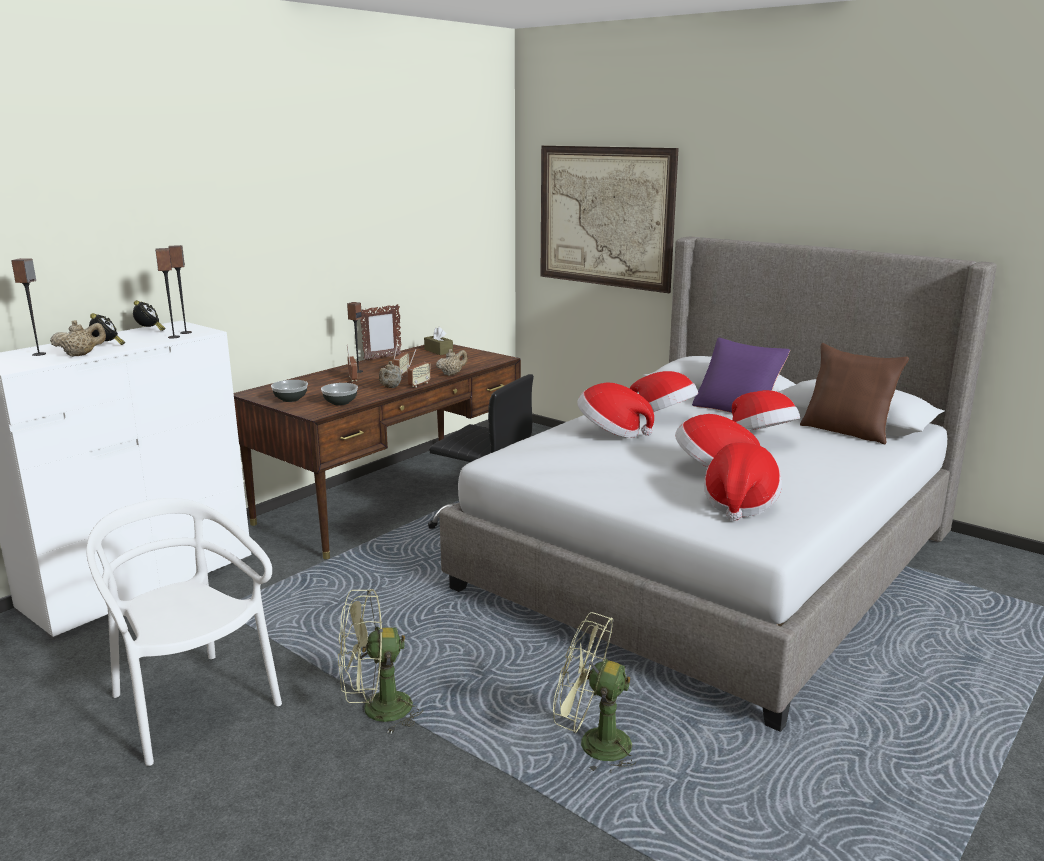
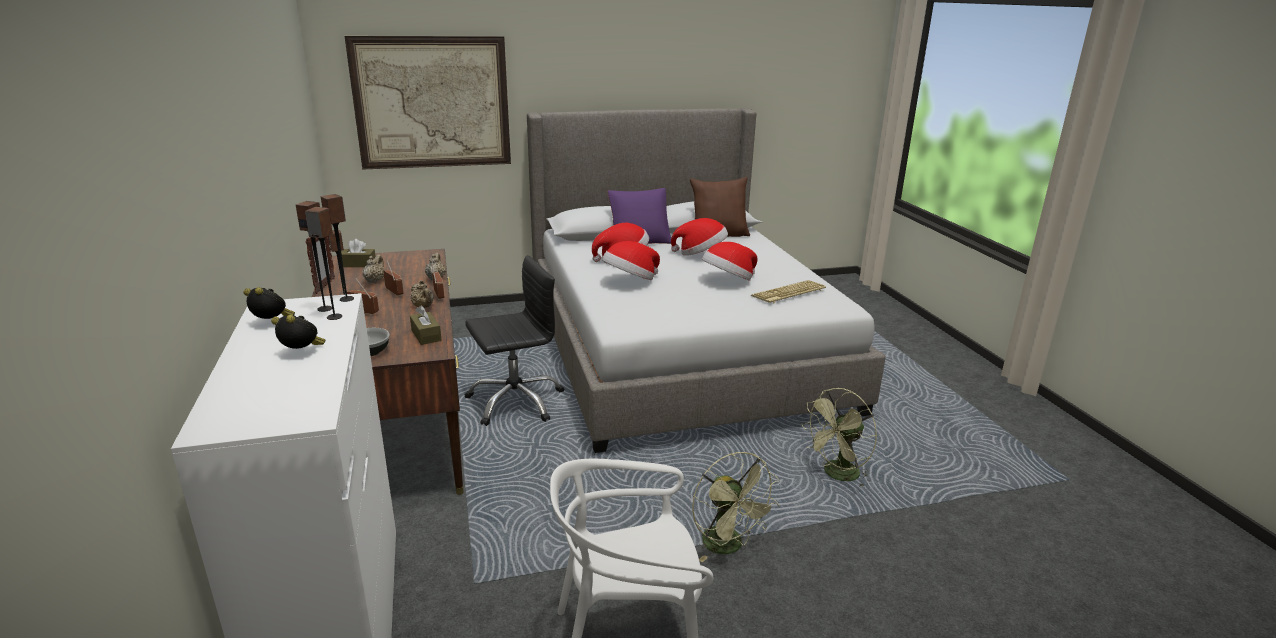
camera: 55 degrees left, 5 degrees up
(39, 354) = (262, 394): speaker -> speaker (347, 299)
(81, 355) = (322, 371): beige teapot -> beige teapot (375, 281)
(340, 403) = (426, 335): bowl -> brown tissue box
(377, 711) = (729, 546): green fan -> green fan turned 45 degrees counterclockwise
(739, 504) = (789, 293): hat -> keyboard

